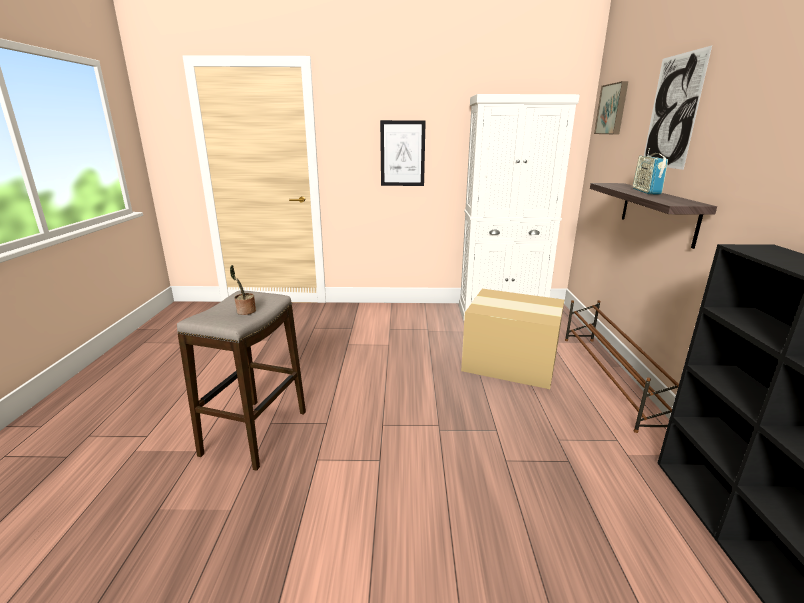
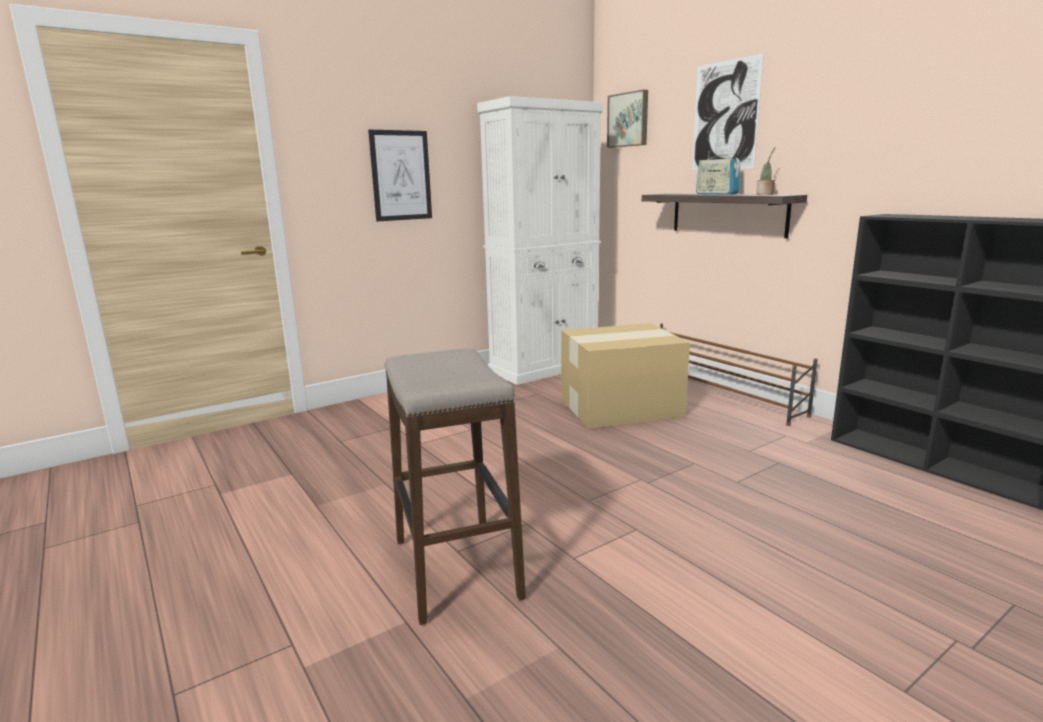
camera: 35 degrees left, 5 degrees down
(245, 312) = (466, 370): potted plant -> potted plant (765, 194)

